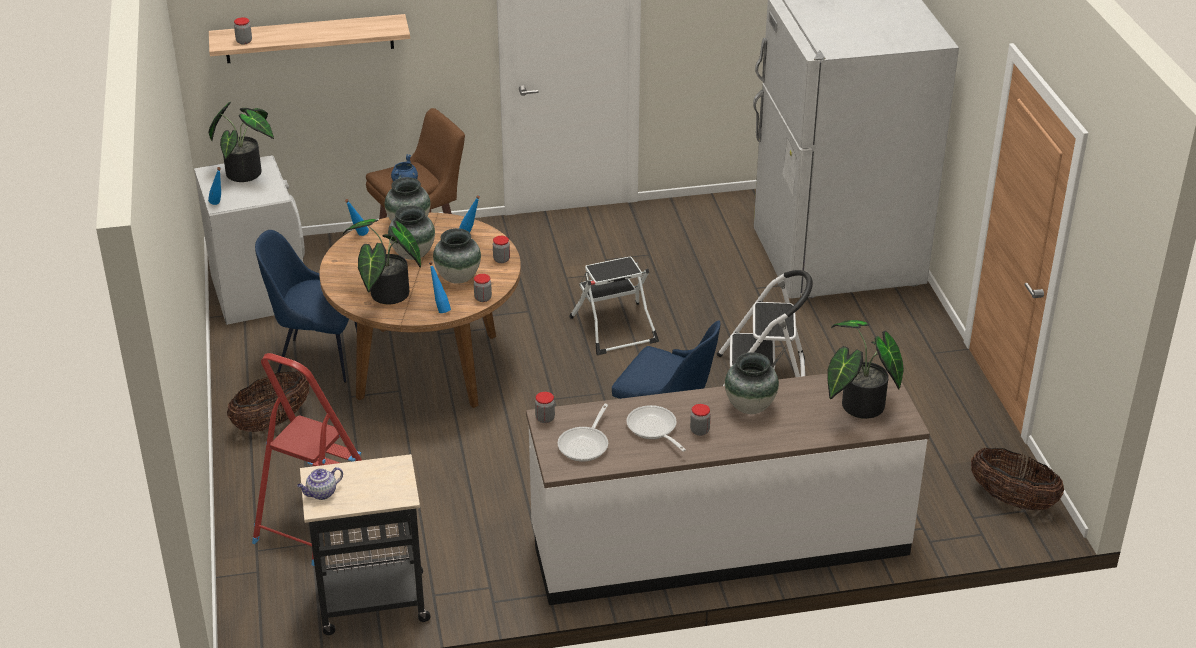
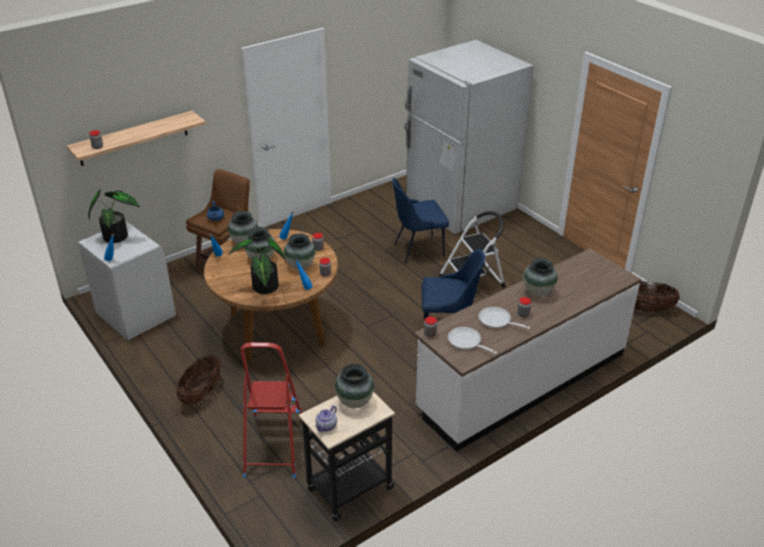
camera: 25 degrees left, 0 degrees up
(318, 361) = (205, 346): blue chair -> blue chair (418, 250)
(380, 475) = (355, 401): none -> vase
(585, 444) = (466, 342): frying pan -> frying pan turned 135 degrees clockwise
(615, 327) = (371, 275): step ladder -> none
(857, 407) = (593, 275): potted plant -> none

